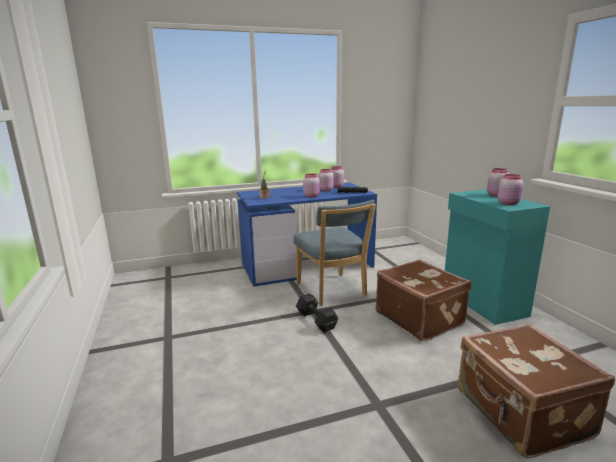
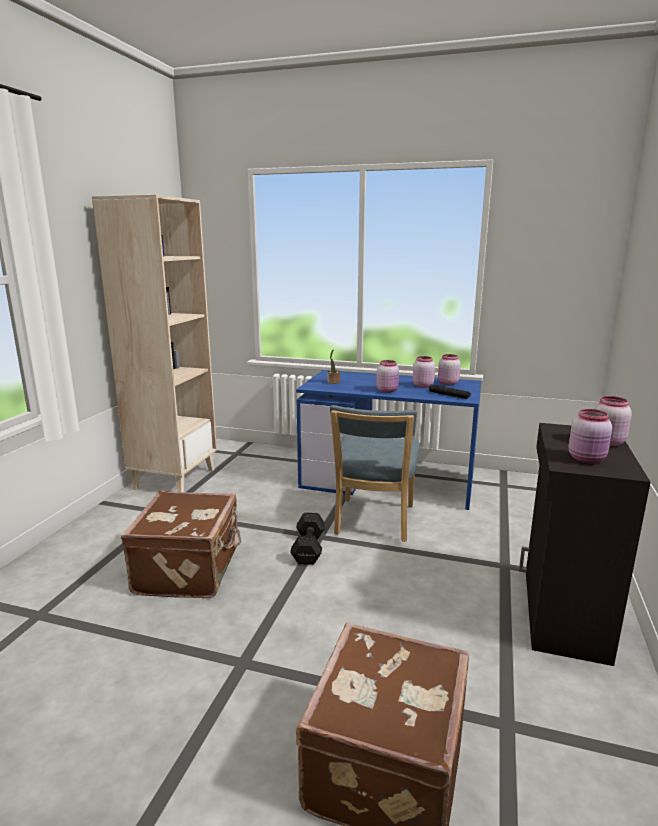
camera: 35 degrees right, 0 degrees up
(138, 310) = (174, 478): none -> beige bookcase
(420, 318) = (433, 595): brown suitcase -> brown suitcase (190, 570)
(482, 302) = (561, 613): turquoise cabinet -> black cabinet

